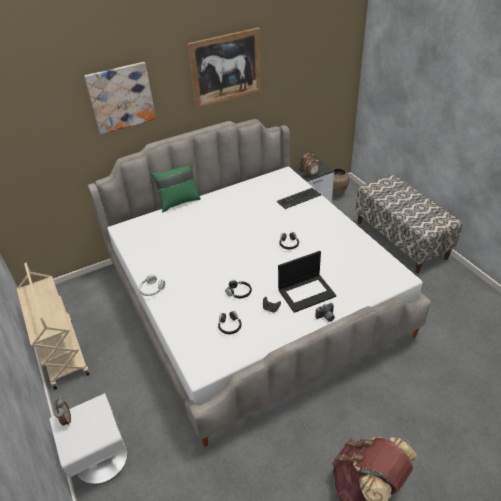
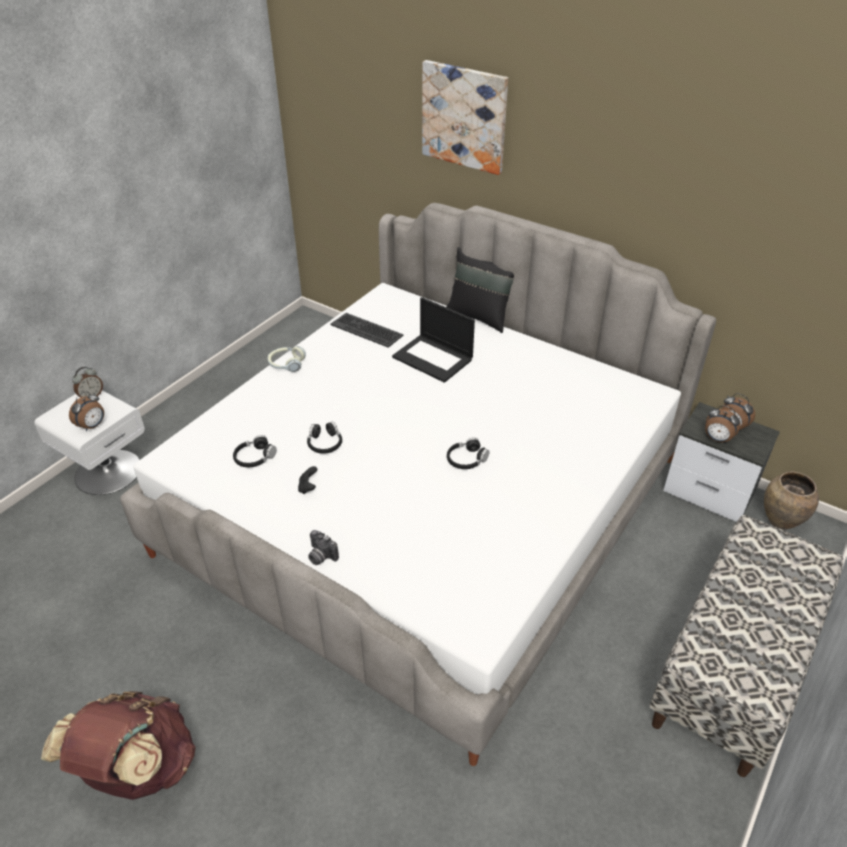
camera: 60 degrees right, 0 degrees up
(62, 352) = (237, 373): beige cart -> none
(103, 424) = (92, 426): none -> alarm clock
(179, 202) = (479, 316): green pillow -> black pillow
(226, 68) = (638, 153): picture -> none
(298, 198) = (597, 432): keyboard -> keyboard (367, 330)
(307, 292) = (364, 516): laptop -> laptop (433, 358)

